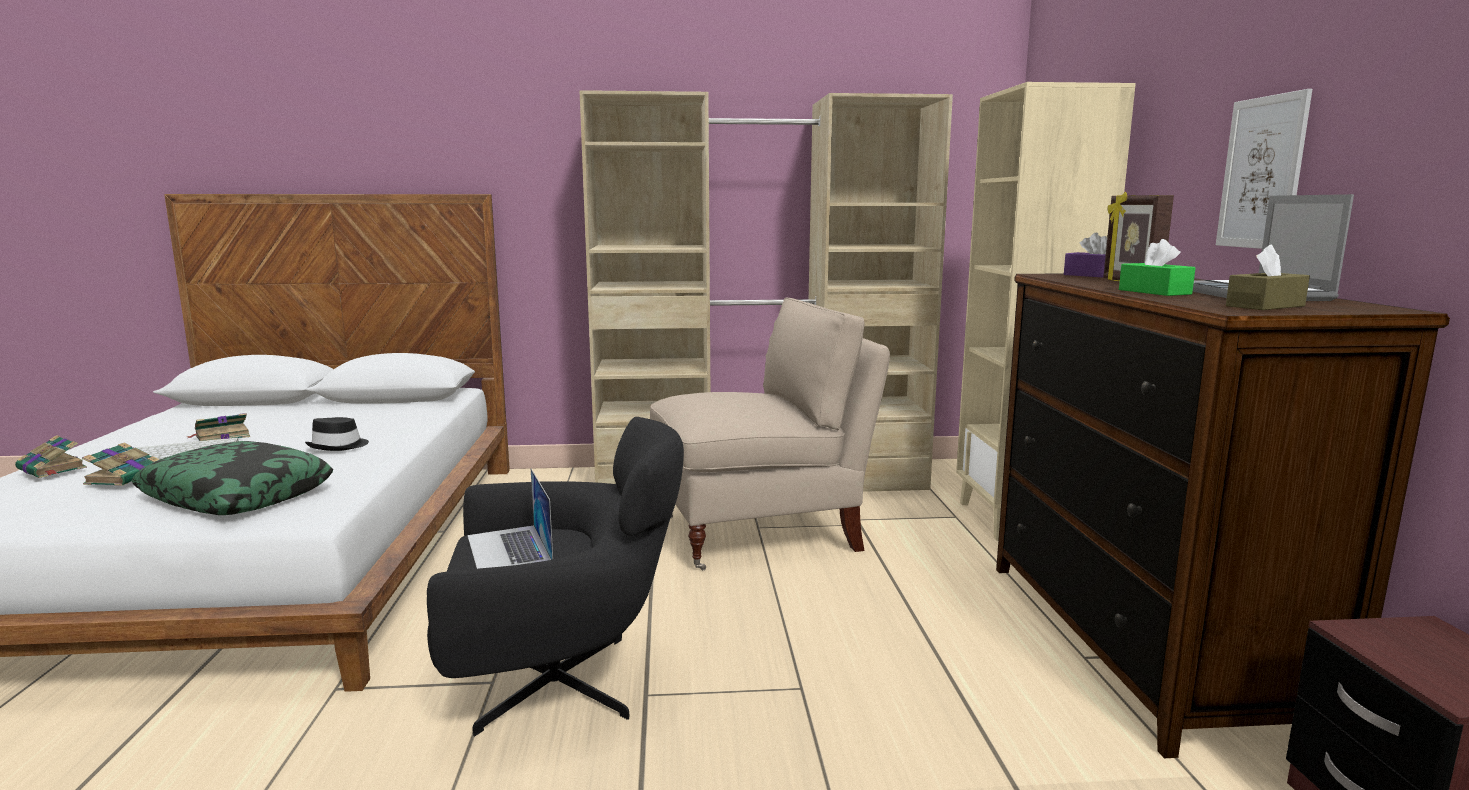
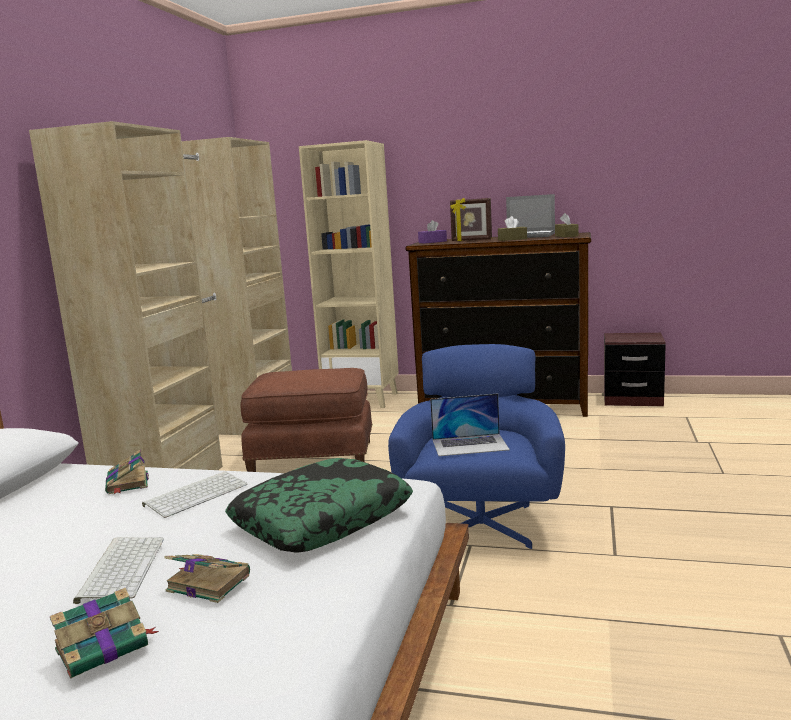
camera: 70 degrees left, 0 degrees up
(221, 437) = (56, 563): book -> book (127, 483)
(338, 446) = (196, 494): black hat -> keyboard
(563, 682) = (481, 523): black armchair -> blue armchair
(761, 532) = (313, 457): beige chair -> brown ottoman
(1154, 292) = (512, 239): green tissue box -> brown tissue box
(1262, 173) = (483, 188): picture -> none

